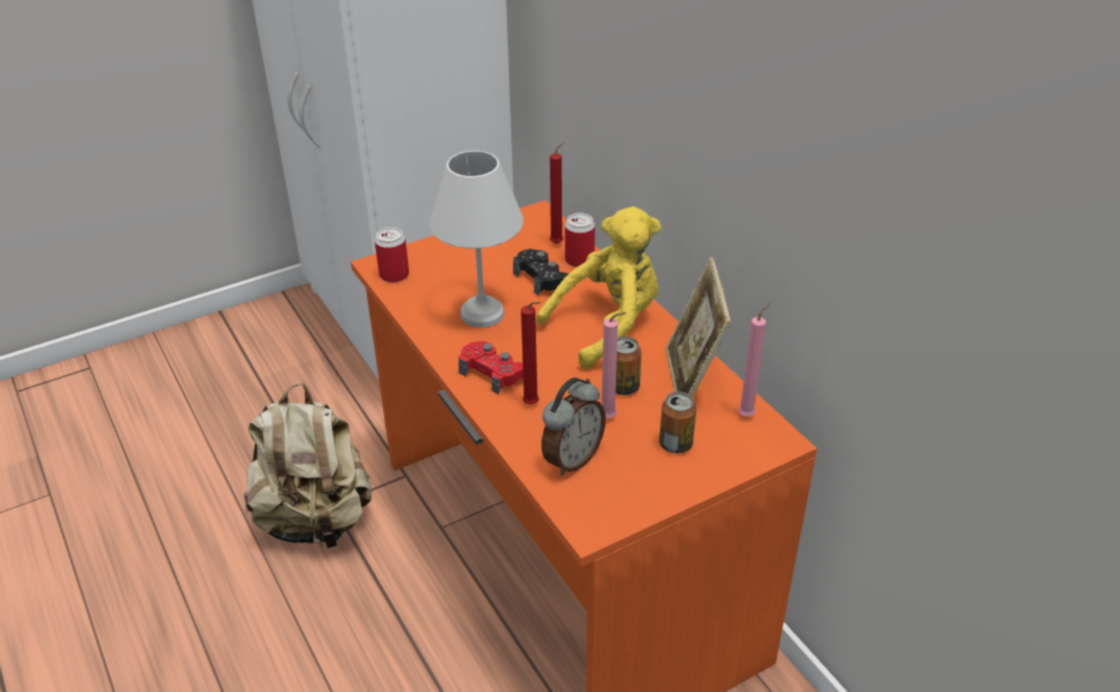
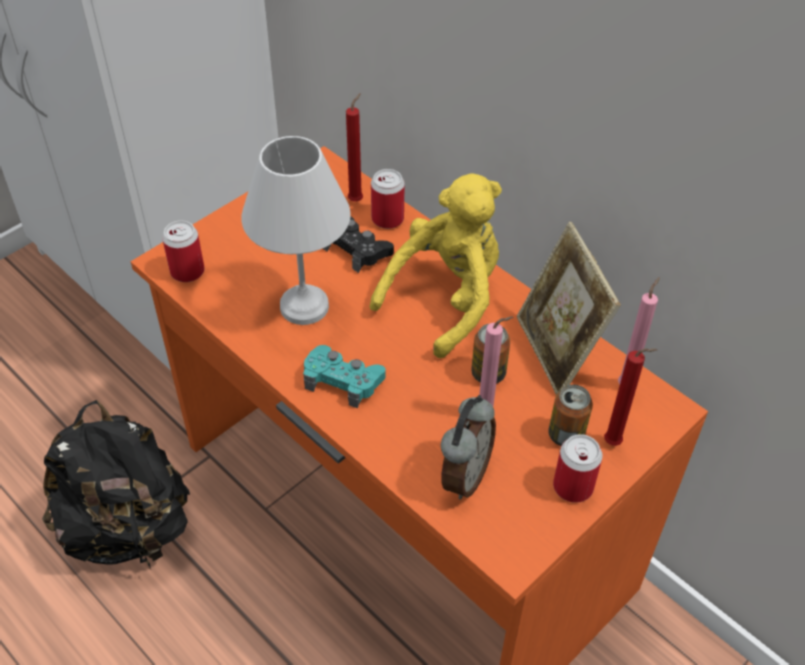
camera: 15 degrees left, 10 degrees up
(316, 520) = (127, 528): beige backpack -> black backpack
(494, 372) = (343, 380): red game controller -> turquoise game controller
(533, 405) = (399, 415): red candle -> red candle (615, 443)
(666, 483) = (573, 486): none -> can

